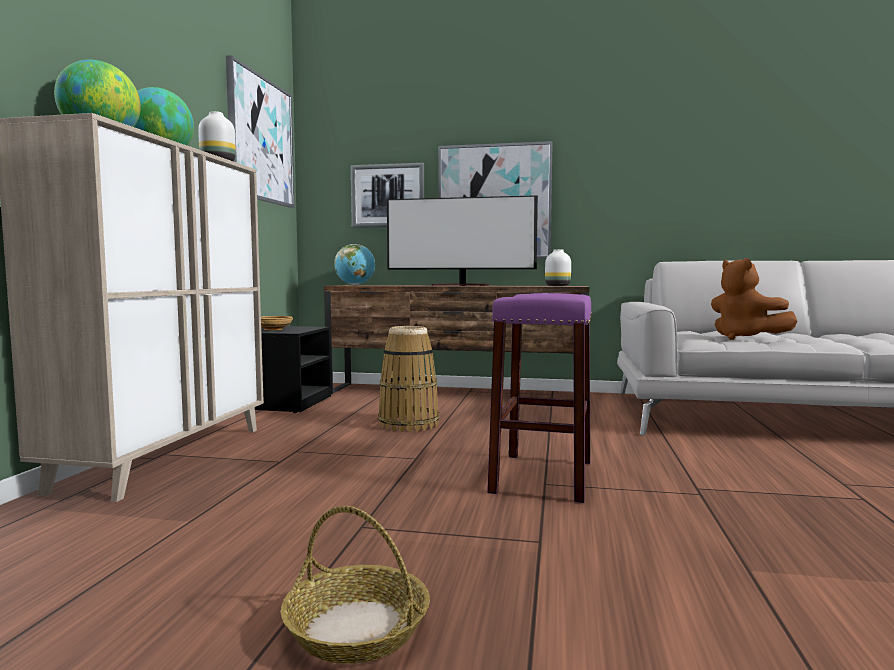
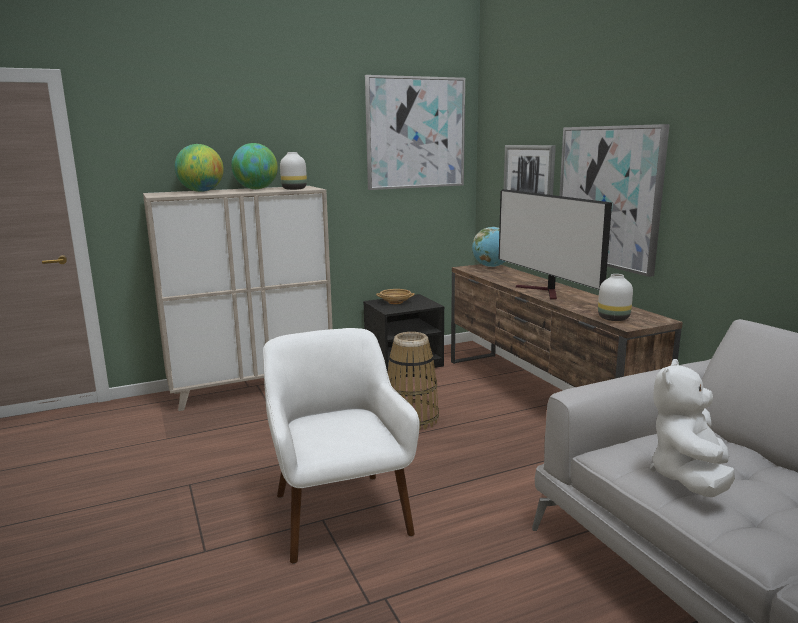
camera: 55 degrees right, 10 degrees up
(356, 629) = (67, 531): basket -> none
(542, 476) = (339, 513): purple stool -> white armchair
(745, 338) = (689, 478): brown plush toy -> white plush toy

